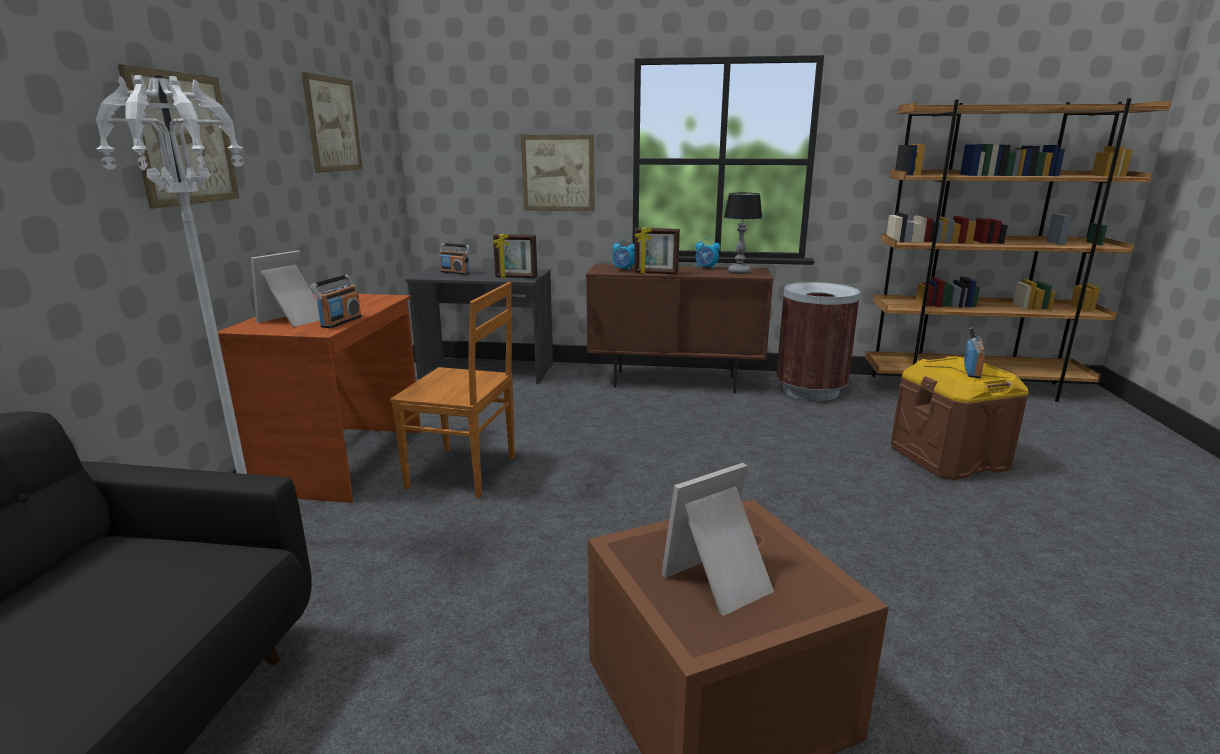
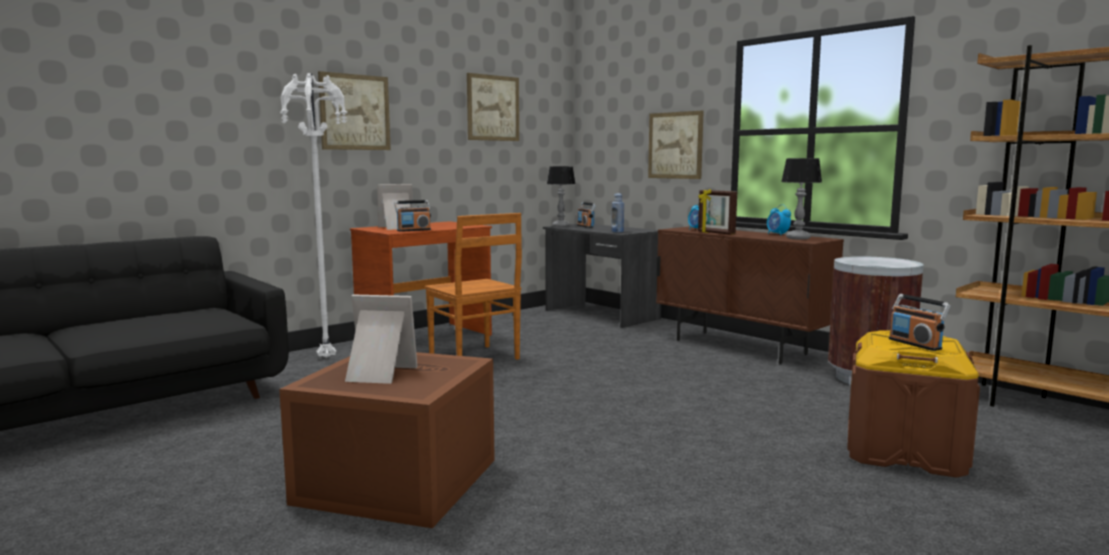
camera: 40 degrees right, 10 degrees down
(426, 275) = (560, 226): none -> table lamp
(516, 277) = (617, 231): picture frame -> blue bottle
(972, 371) = (915, 344): radio -> radio turned 90 degrees clockwise

